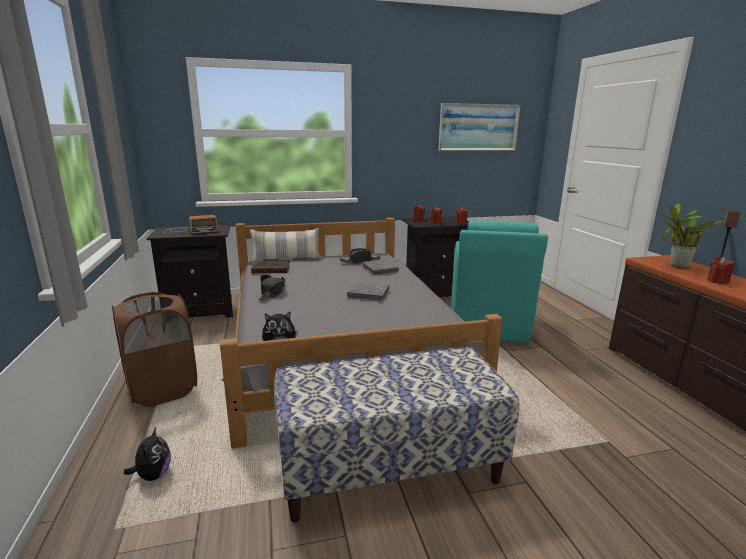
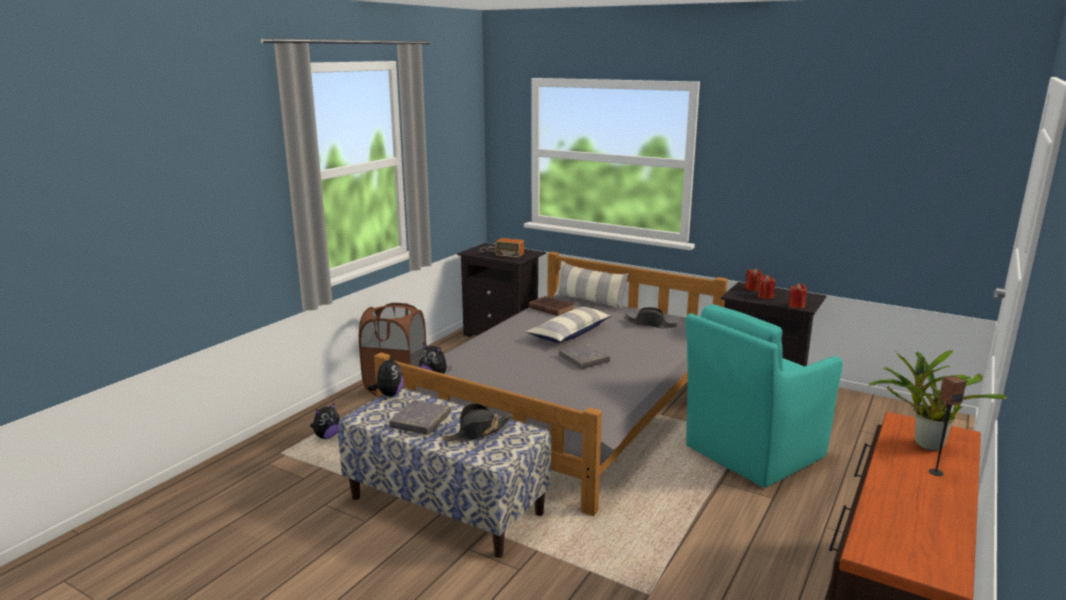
camera: 45 degrees right, 0 degrees up
(273, 293) = (511, 331): black hat -> black hat (478, 432)
(284, 379) = (388, 394): none -> plush toy
(321, 281) = (570, 333): none -> pillow
(380, 269) = (651, 339): grey book -> grey book (420, 421)
(478, 127) = (885, 169): picture -> none
(717, 281) = (909, 476): red candle -> none

